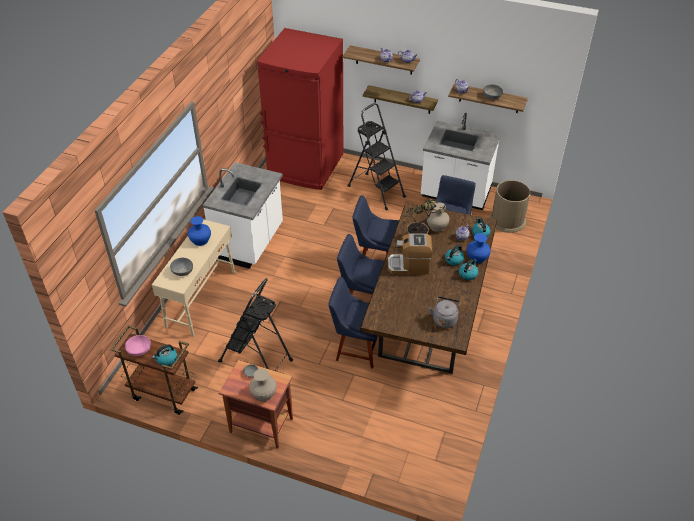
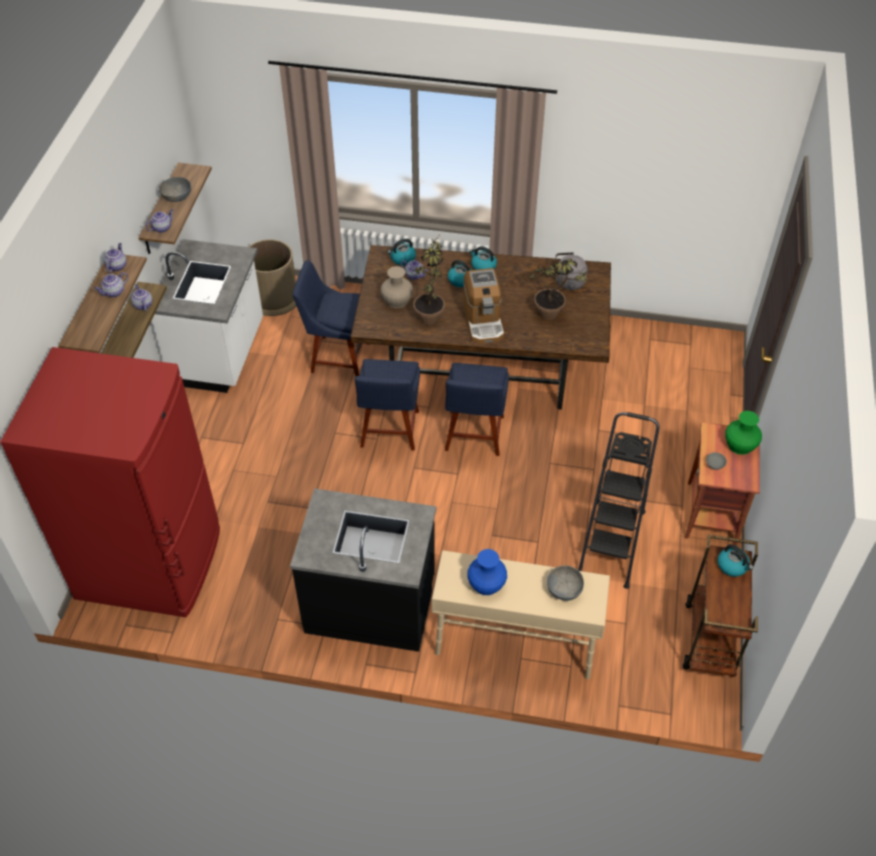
camera: 100 degrees left, 5 degrees up
(139, 350) = (730, 606): pink bowl -> none
(250, 242) = (370, 605): white counter -> black counter
(263, 393) = (740, 445): beige vase -> green vase
(356, 348) = (555, 433): blue chair -> none
(375, 190) = (217, 451): step ladder -> none
(407, 304) = (554, 317): none -> potted plant
(477, 257) = (450, 259): blue vase -> none

